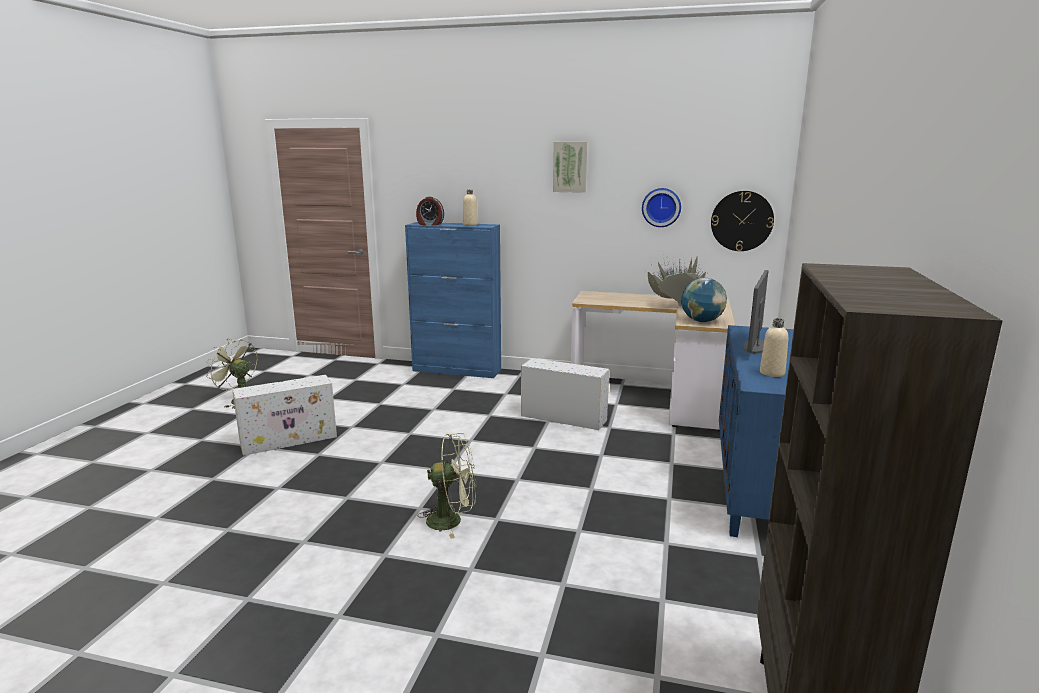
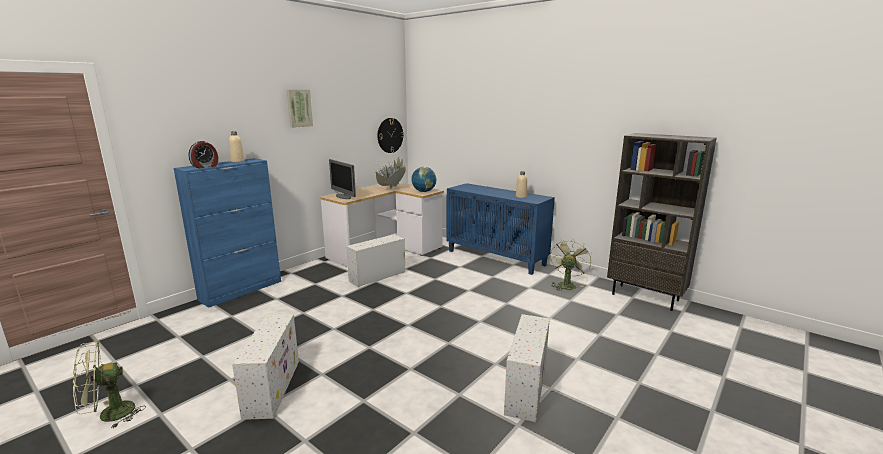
camera: 65 degrees left, 0 degrees up
(333, 592) = (526, 387): none -> white storage box
(452, 520) = (472, 334): green fan -> green fan (566, 284)
(661, 207) = (353, 131): wall clock -> none
(755, 346) = (484, 191): monitor -> monitor (343, 196)

